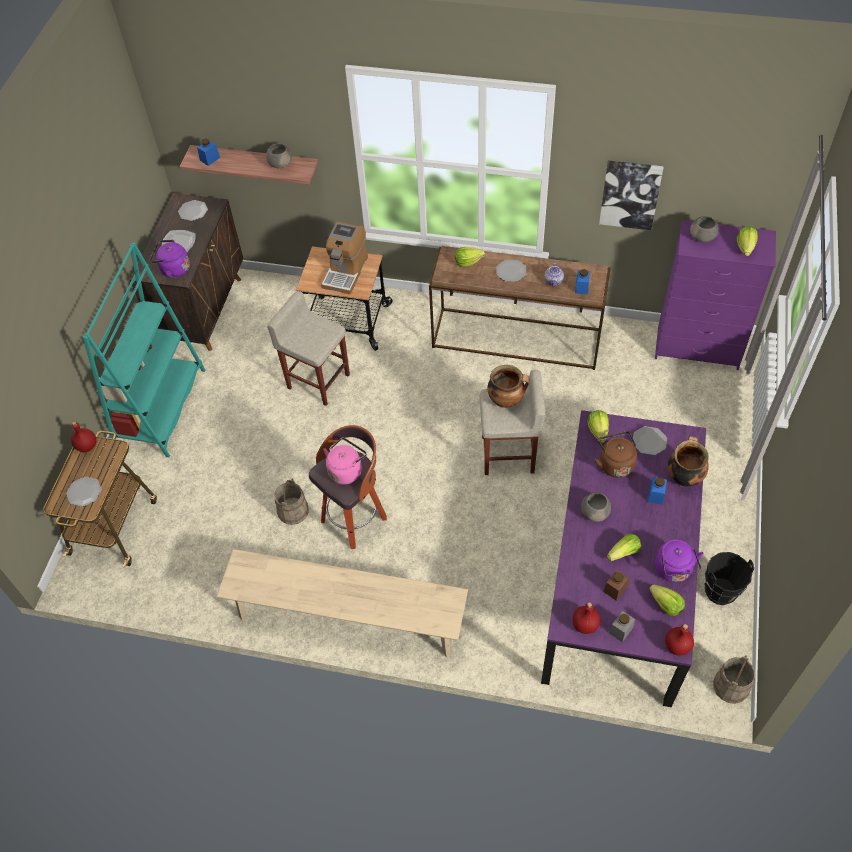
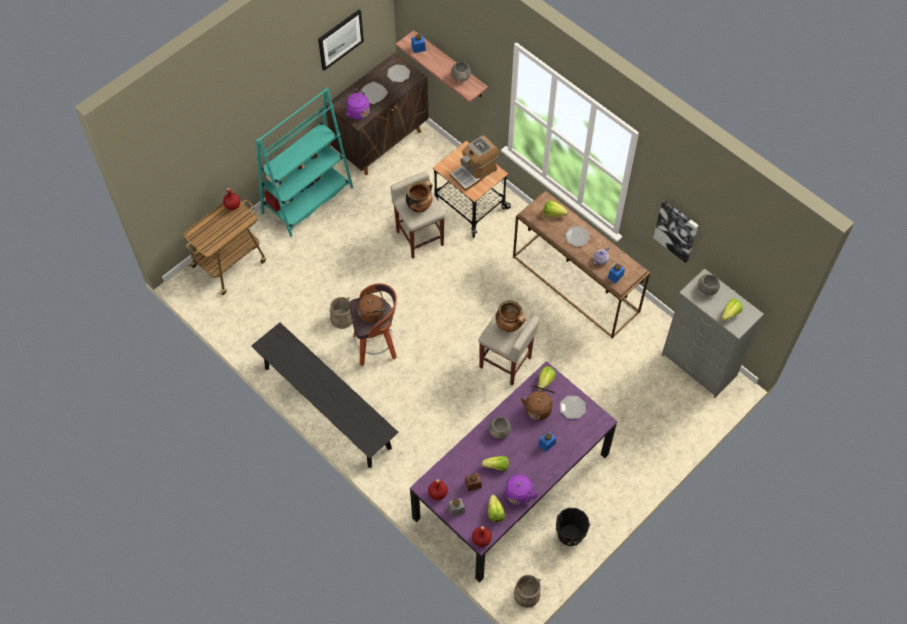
camera: 30 degrees right, 5 degrees up
(84, 492) = (213, 235): plate -> none
(114, 182) = (340, 39): none -> picture
(346, 470) = (373, 313): pink kettle -> brown kettle
(348, 619) = (327, 407): beige bench -> black bench
(684, 476) = (575, 443): cooking pot -> cooking pot (419, 206)
(698, 349) = (699, 366): purple dresser -> grey dresser

